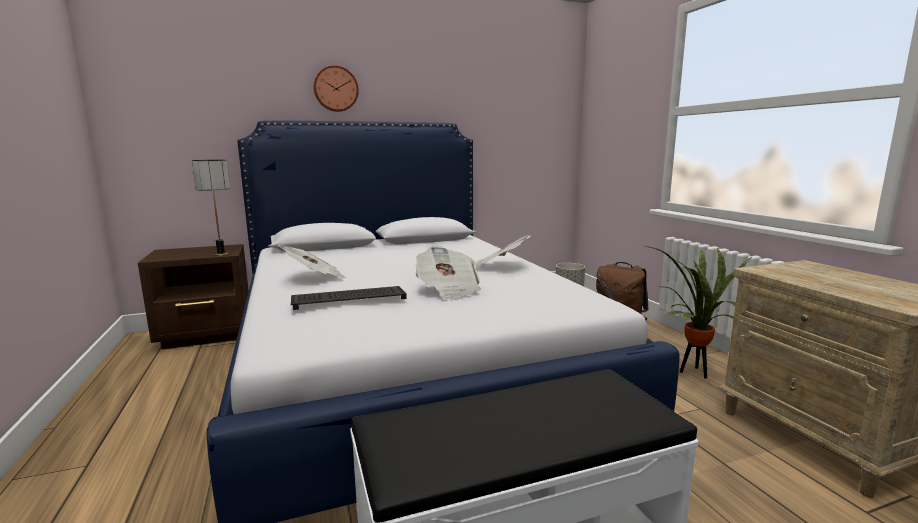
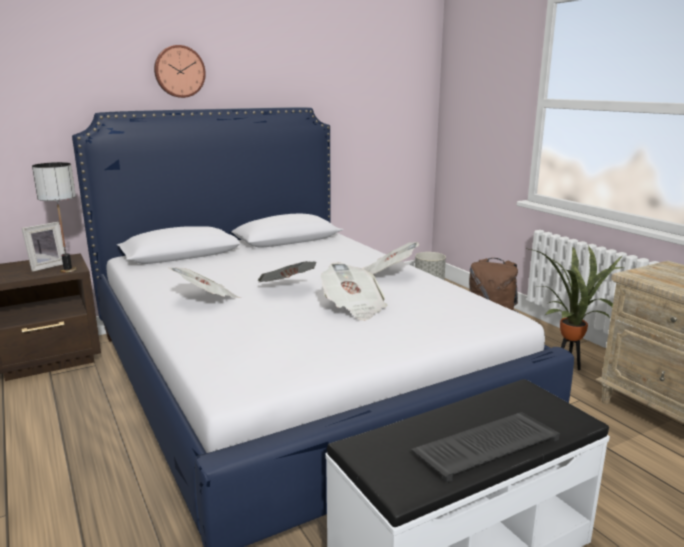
camera: 10 degrees left, 5 degrees up
(207, 251) = (47, 266): none -> picture frame
(350, 298) = (265, 324): keyboard -> keyboard (486, 445)
(395, 272) = (287, 288): none -> newspaper

